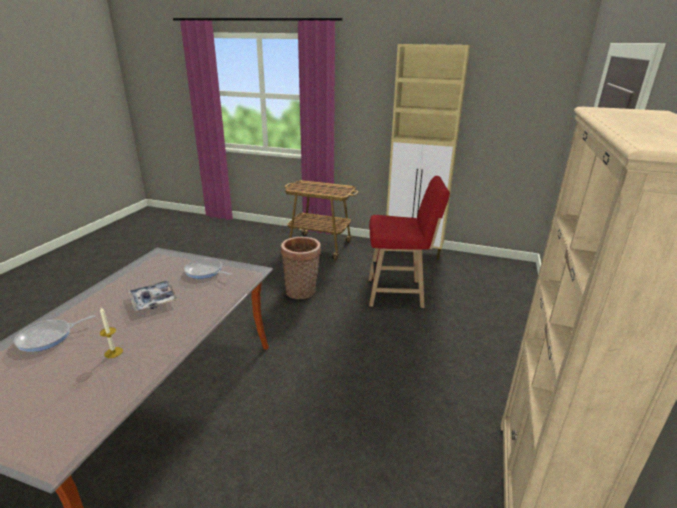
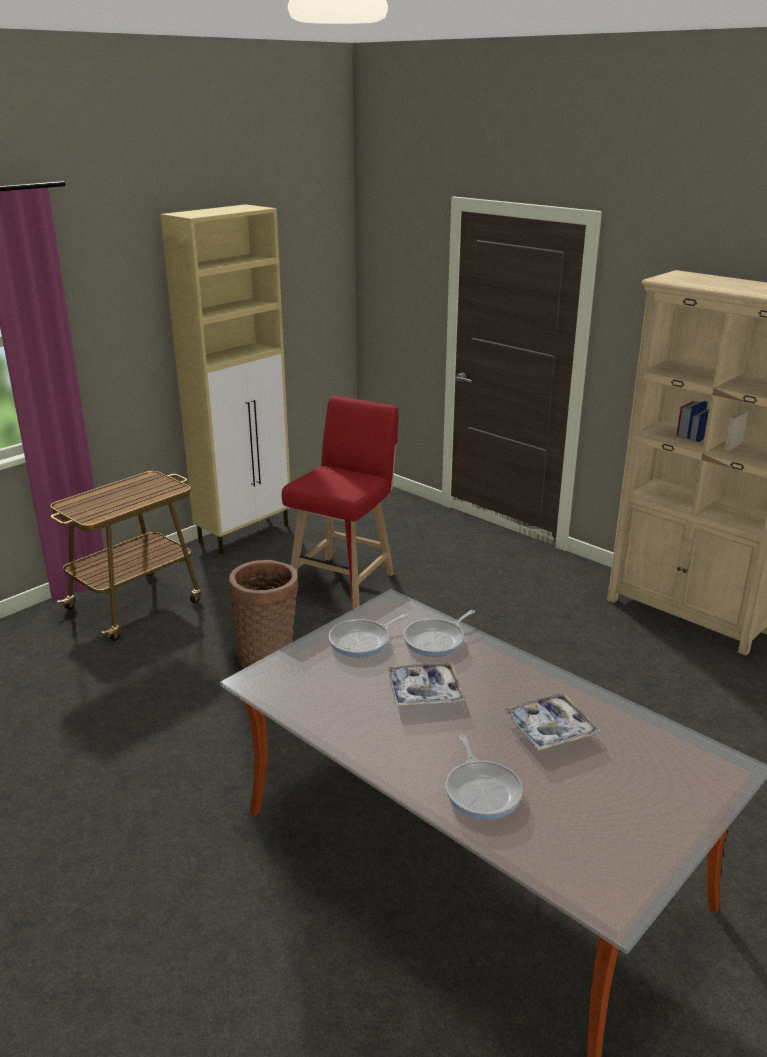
camera: 65 degrees left, 0 degrees up
(113, 352) = (550, 728): candle -> tray
(214, 293) = (436, 640): none -> frying pan

